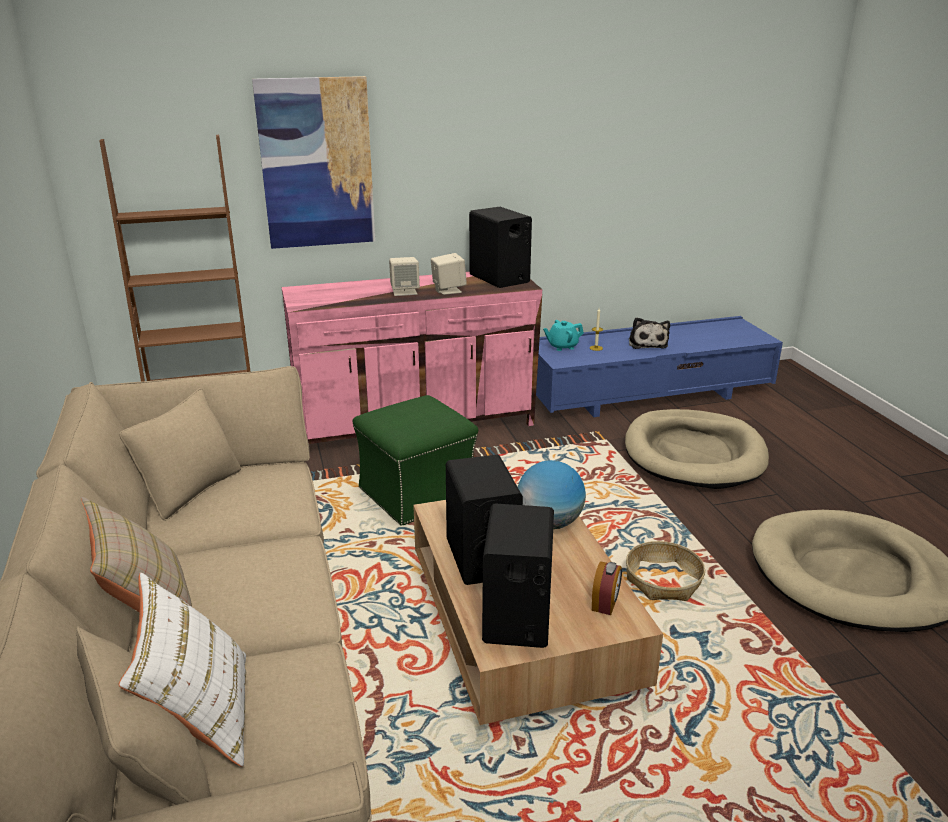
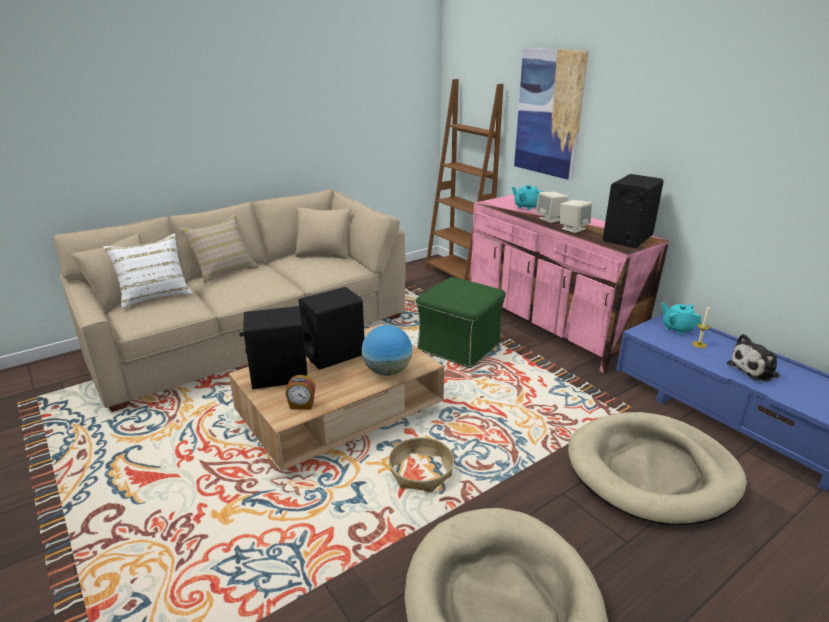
camera: 70 degrees right, 0 degrees up
(345, 292) = (526, 207): none -> turquoise teapot

